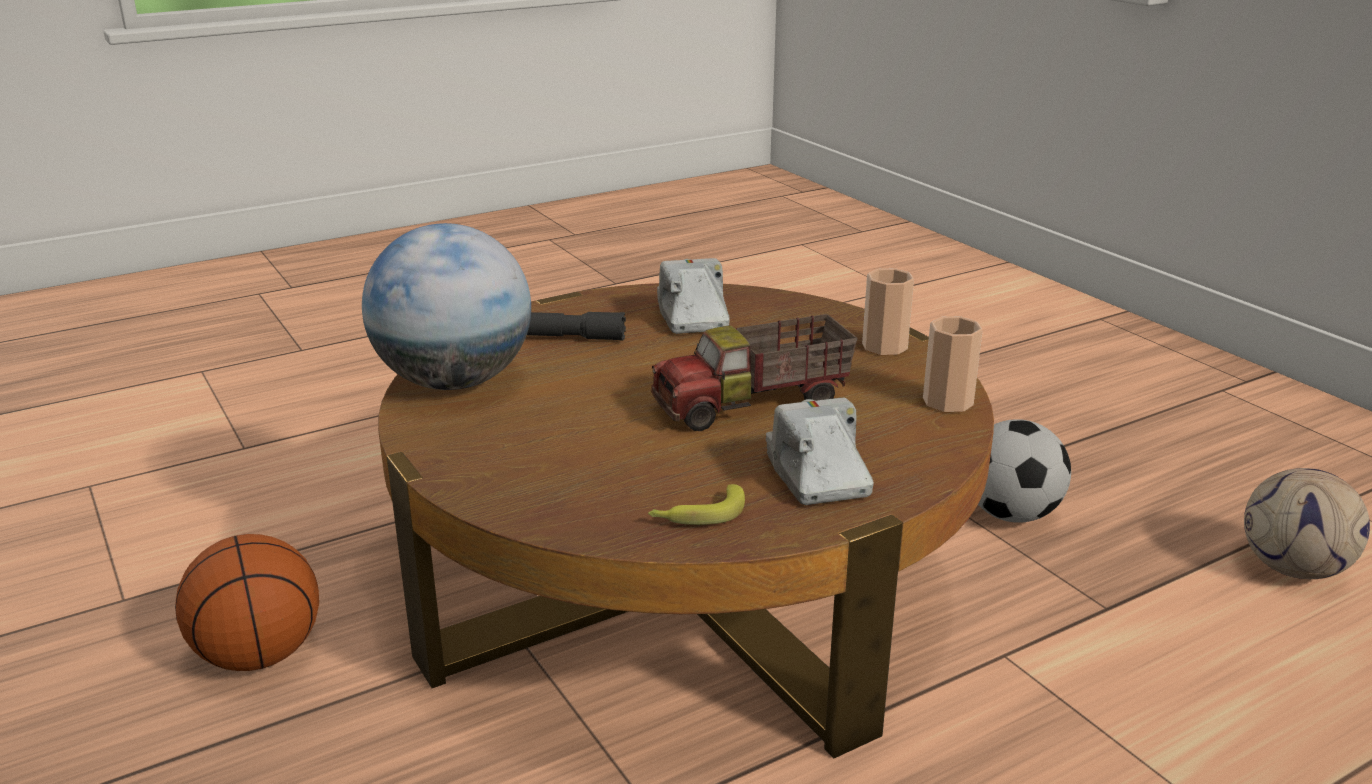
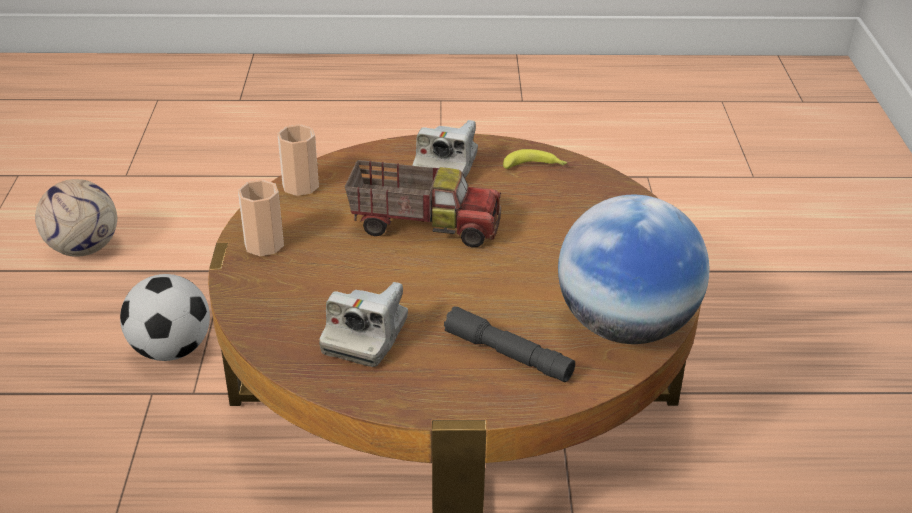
camera: 150 degrees left, 10 degrees up
(259, 655) = (788, 449): basketball -> none

